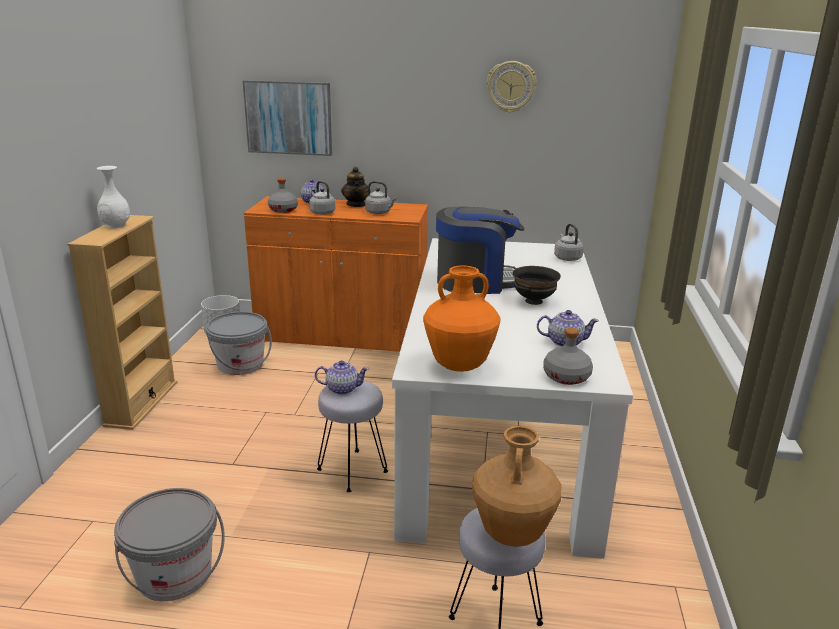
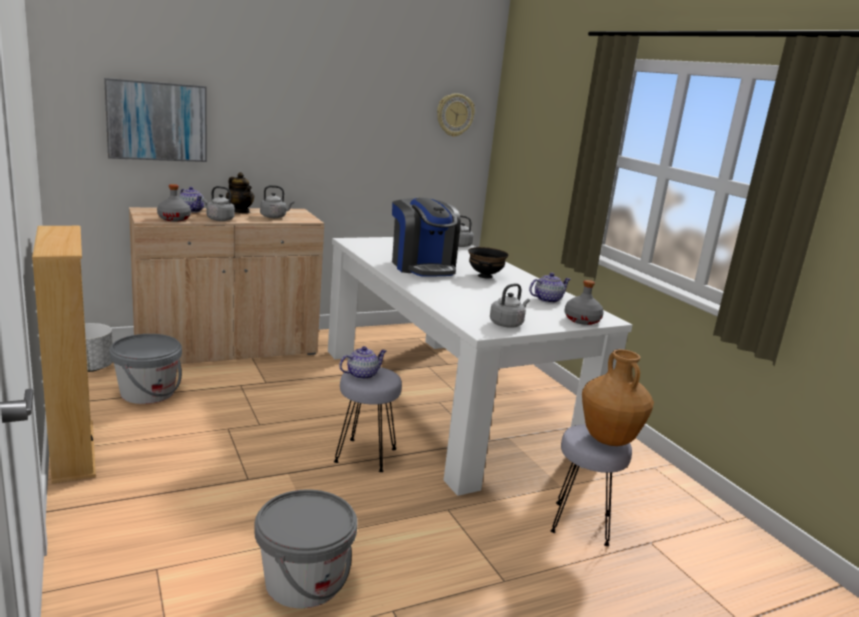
camera: 35 degrees left, 5 degrees down
(116, 225) = (56, 236): white vase -> none
(342, 336) = (227, 350): orange cabinet -> beige cabinet
(460, 365) = (507, 324): orange vase -> grey kettle
(476, 281) = (422, 267): coffee machine -> coffee machine turned 105 degrees clockwise
(511, 86) = (379, 98): wall clock -> wall clock (454, 115)

